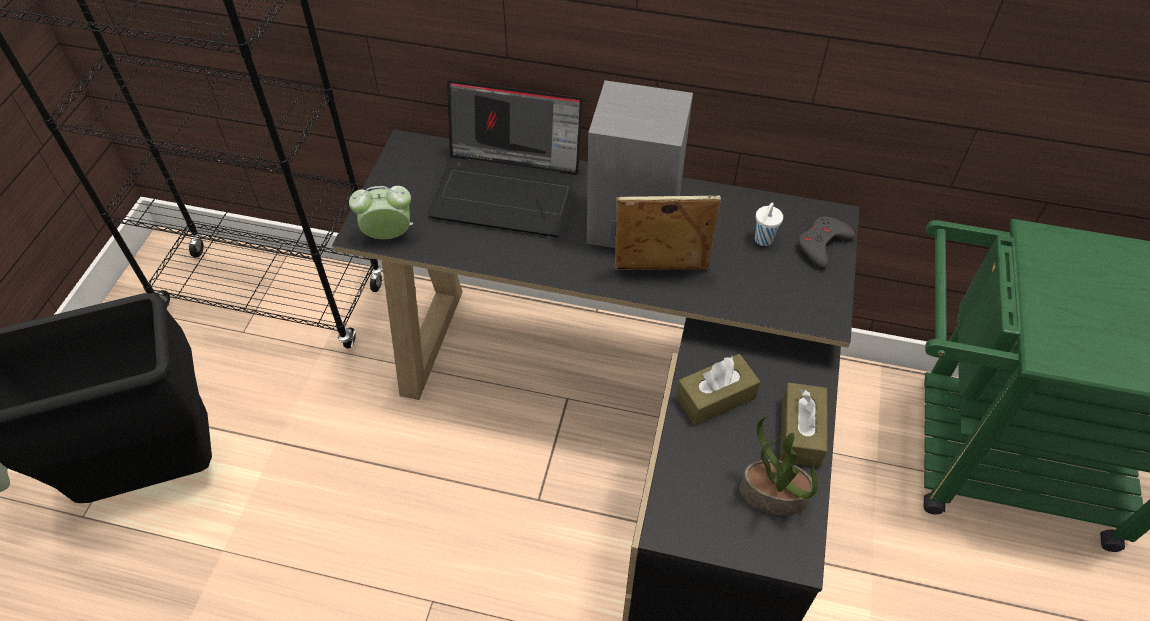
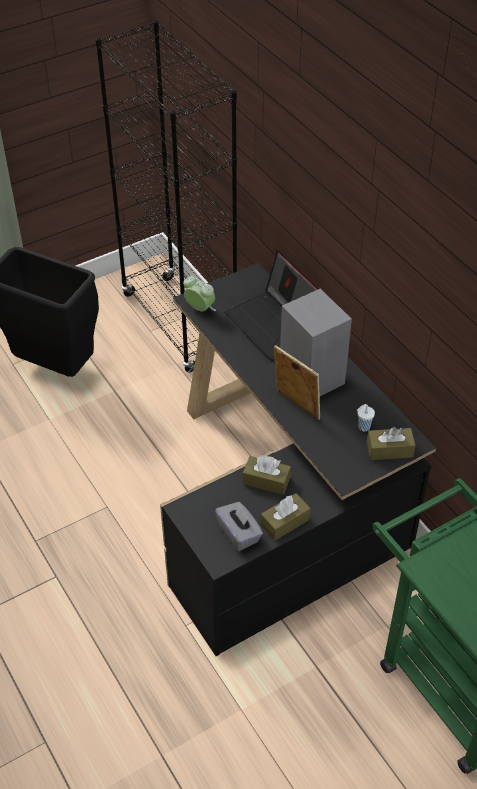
camera: 45 degrees right, 5 degrees down
(772, 496) = (239, 534): potted plant -> grey tissue box
(822, 245) = (389, 450): grey game controller -> brown tissue box

